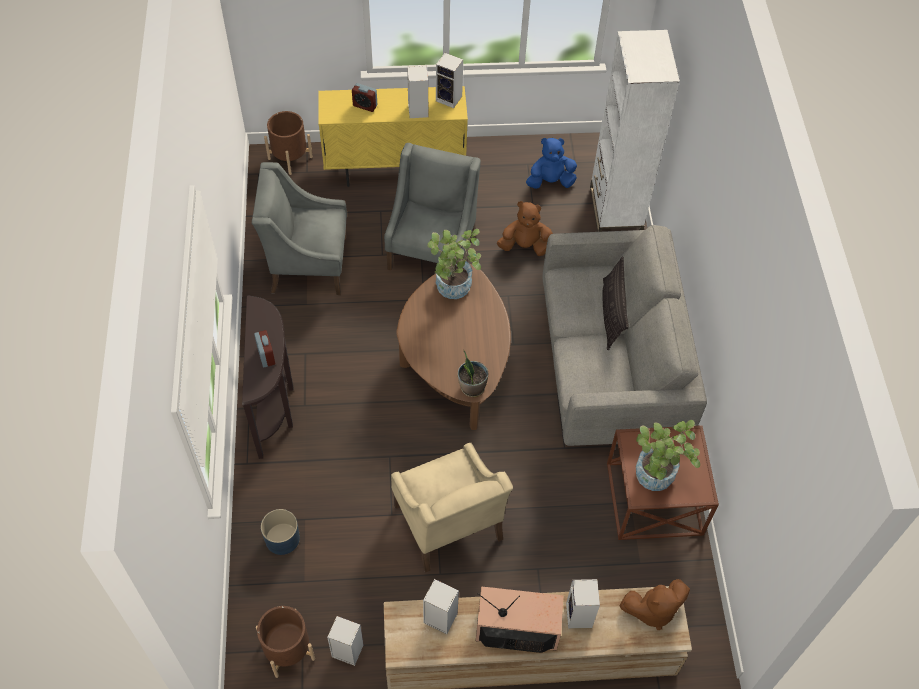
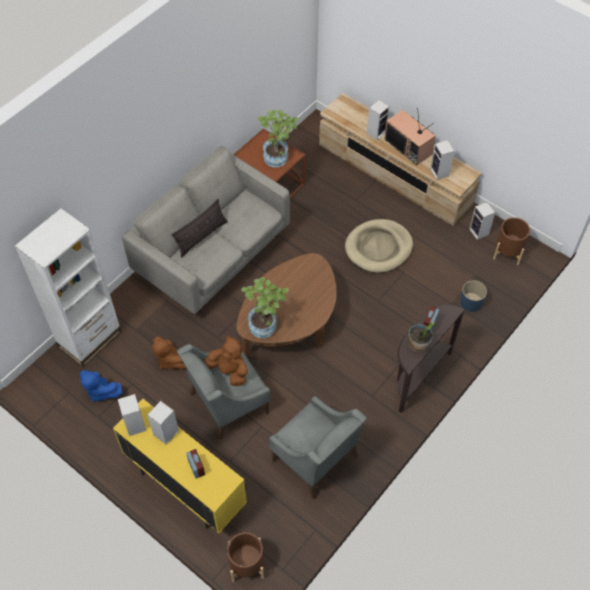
camera: 135 degrees left, 0 degrees up
(448, 523) = (378, 248): beige armchair -> beige dog bed
(472, 387) = (315, 263): potted plant -> potted plant (418, 344)
(652, 610) = (342, 113): brown plush toy -> brown plush toy (229, 371)

